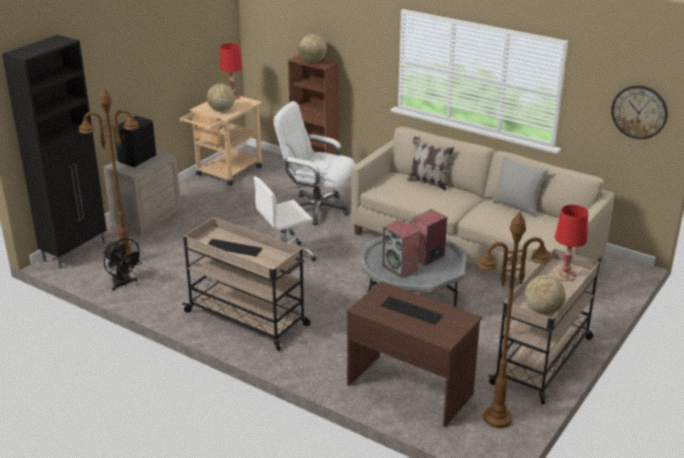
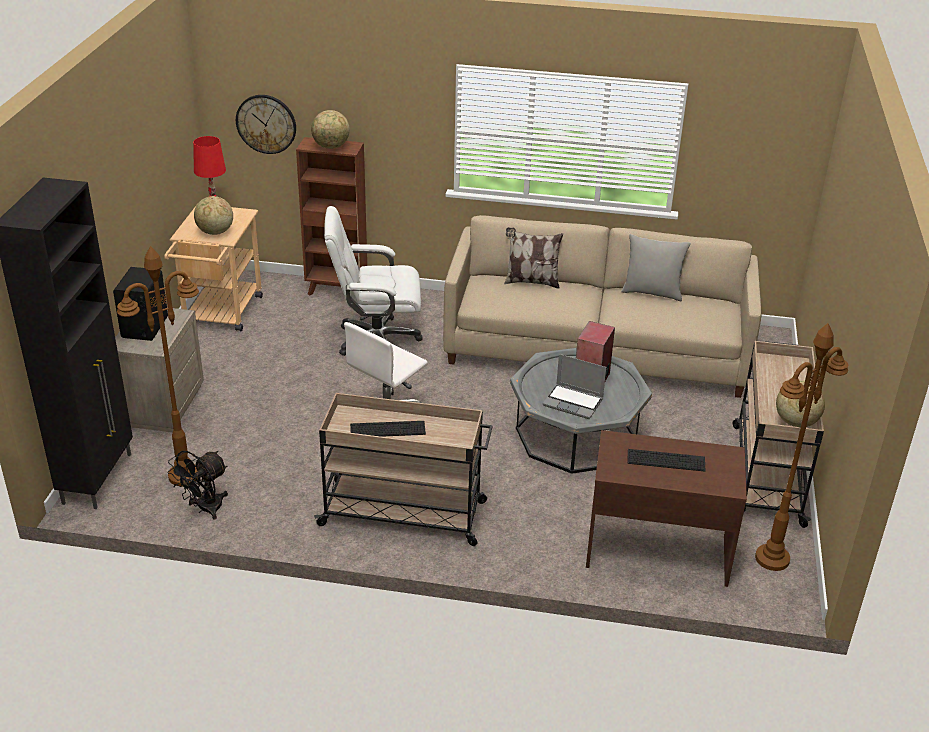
camera: 25 degrees left, 5 degrees up
(123, 284) = (205, 509): black fan -> black fan turned 105 degrees clockwise
(400, 268) = (574, 402): speaker -> laptop
(566, 275) = (784, 371): red table lamp -> none
(639, 112) = (779, 157): wall clock -> wall clock (266, 124)

